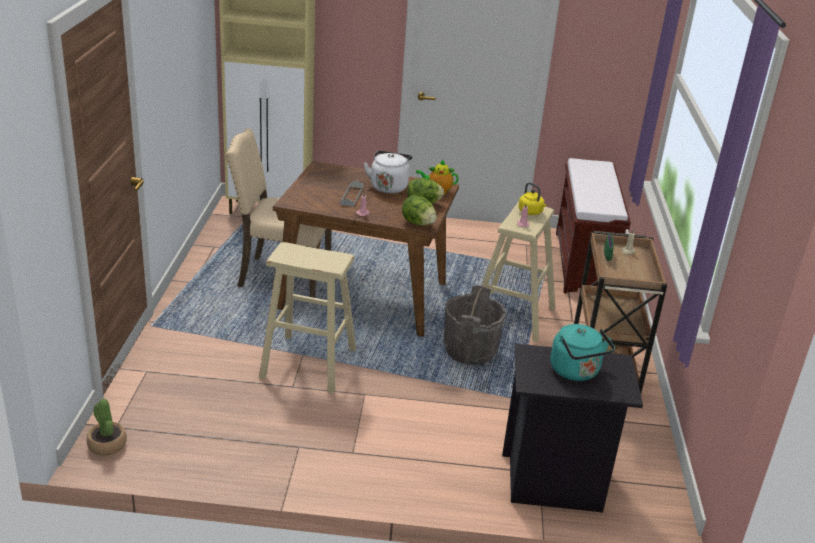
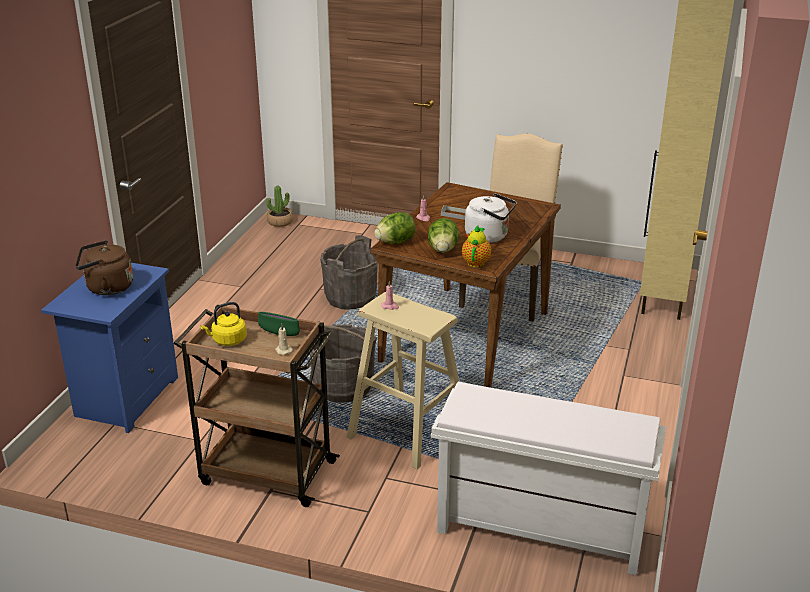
camera: 105 degrees right, 0 degrees up
(309, 363) = (351, 298): beige stool -> grey bucket
(531, 212) = (420, 317): yellow kettle -> yellow kettle (227, 341)
(553, 483) = (125, 398): black nightstand -> blue nightstand
(576, 372) = (106, 288): turquoise kettle -> brown kettle
(583, 264) = (538, 529): brown bench -> white bench

